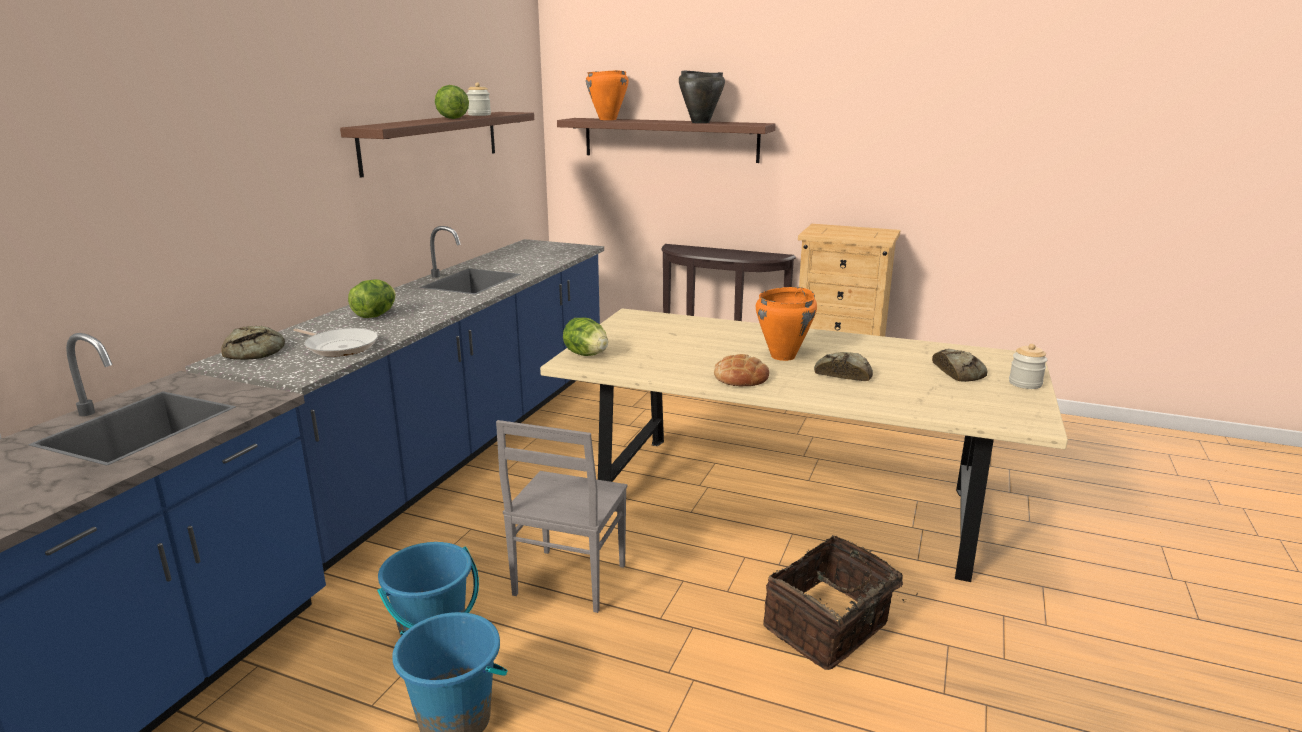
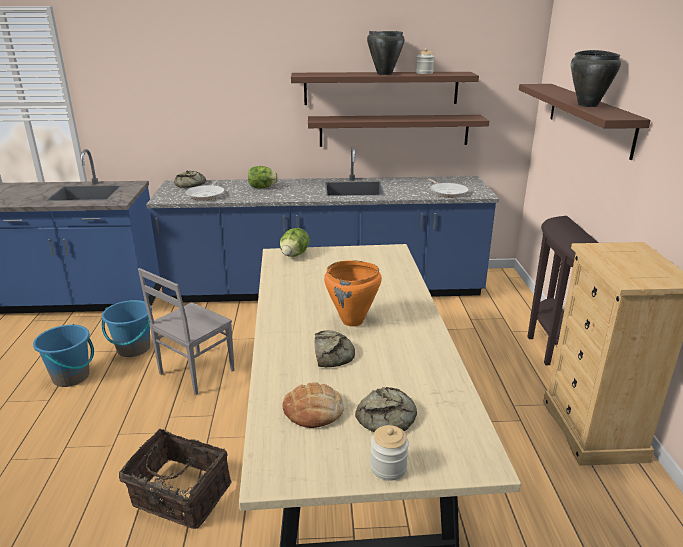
camera: 65 degrees right, 5 degrees up
(450, 198) = (394, 130): none -> brown shelf
(452, 118) = (384, 74): lettuce -> black cooking pot
(556, 255) = (447, 192): none -> frying pan
(567, 581) = (195, 372): grey chair -> grey chair turned 45 degrees counterclockwise
(607, 119) = (550, 89): orange cooking pot -> none
(740, 377) = (289, 312): bread -> bread (313, 410)

